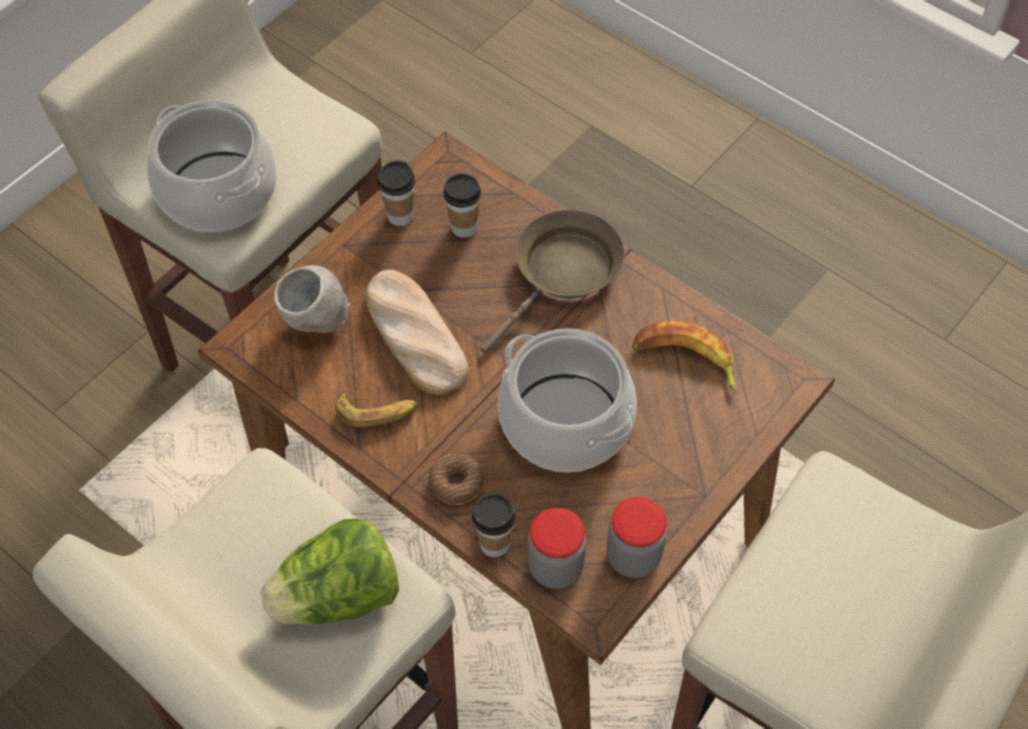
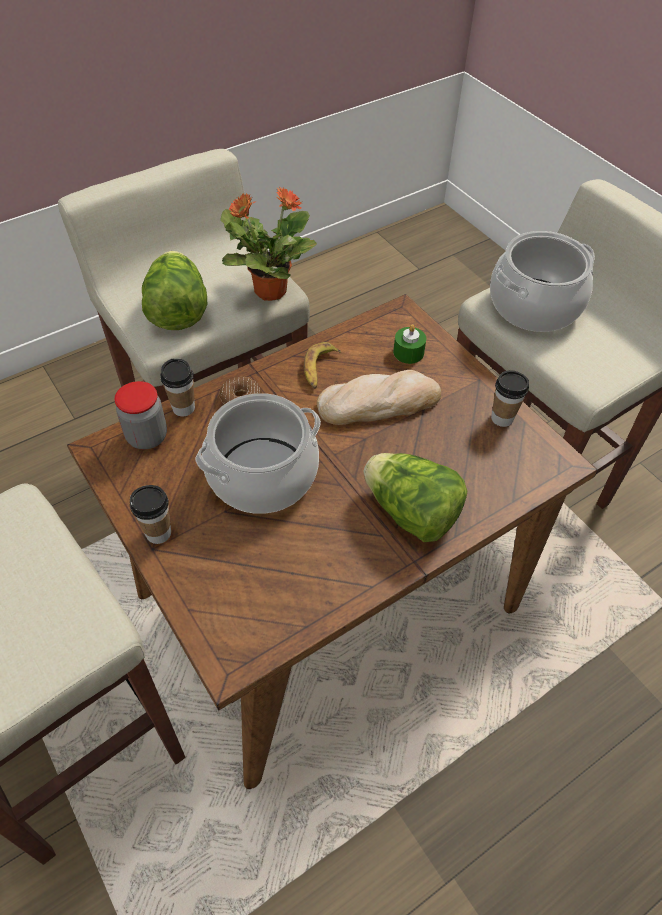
camera: 105 degrees right, 5 degrees down
(262, 493) = (269, 290): none -> potted plant
(317, 323) = (408, 352): grey bowl -> green candle
(464, 227) = (480, 457): cup -> cup (158, 533)
(563, 274) = (411, 513): brown frying pan -> lettuce
(633, 556) = (128, 484): jar -> none
(685, 360) = (286, 579): banana -> none

